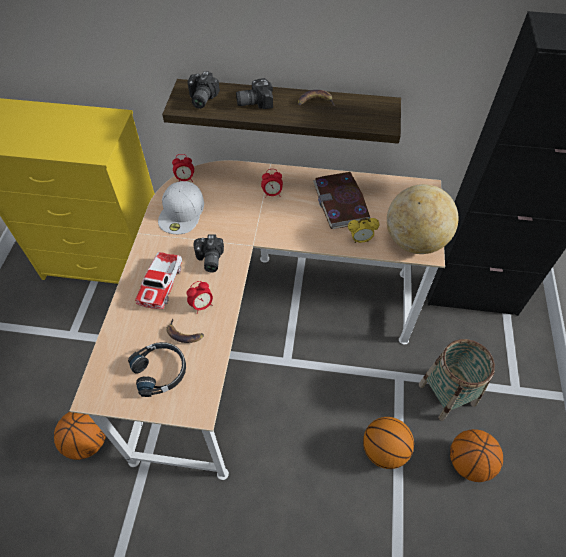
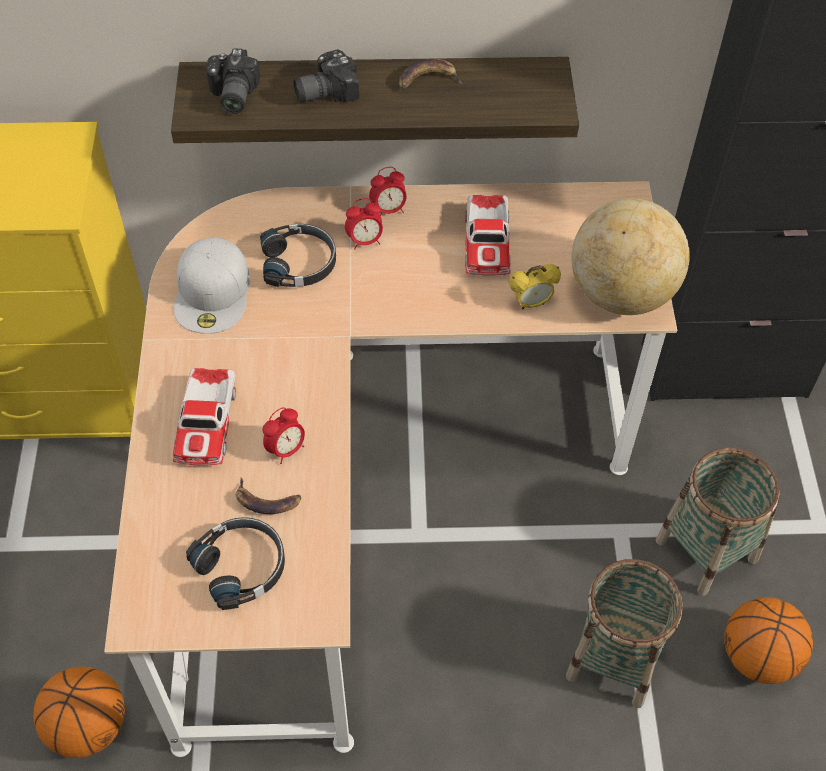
camera: 10 degrees left, 0 degrees up
(185, 179) = (204, 232): alarm clock -> alarm clock (388, 210)
(209, 260) = (280, 370): camera -> none
(233, 201) = (299, 263): none -> black headphones
(341, 202) = (487, 242): book -> toy car
(384, 450) = (614, 659): basketball -> basket

